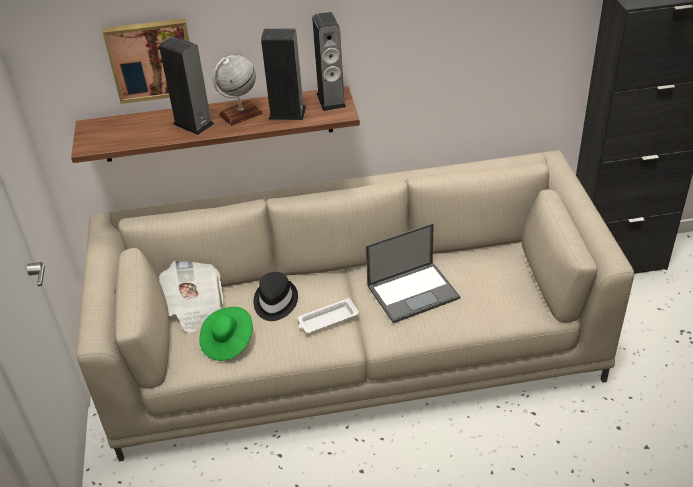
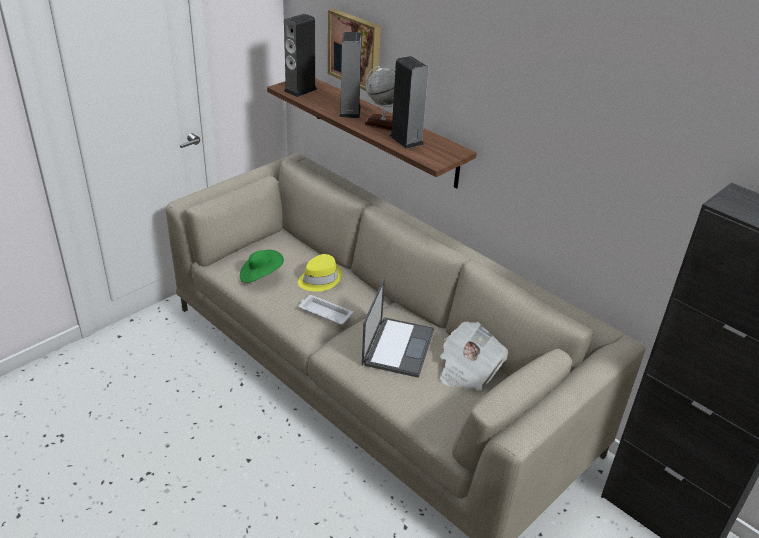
camera: 50 degrees right, 5 degrees down
(194, 307) = (281, 246): newspaper -> newspaper (468, 369)
(274, 302) = (319, 279): black hat -> yellow hat
(331, 100) = (446, 151): speaker -> speaker (300, 90)
(413, 291) = (398, 346): laptop -> laptop turned 105 degrees counterclockwise

